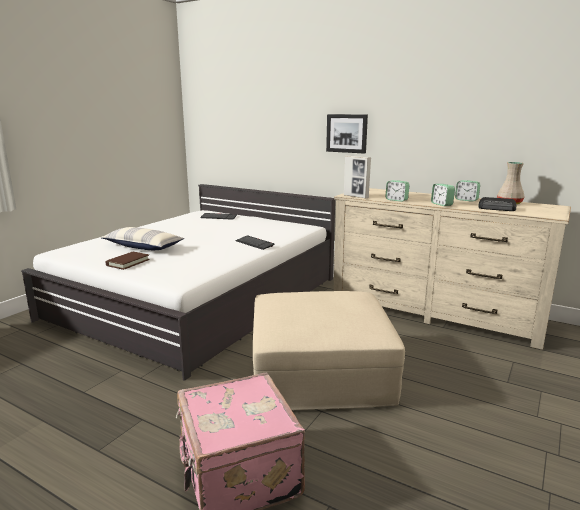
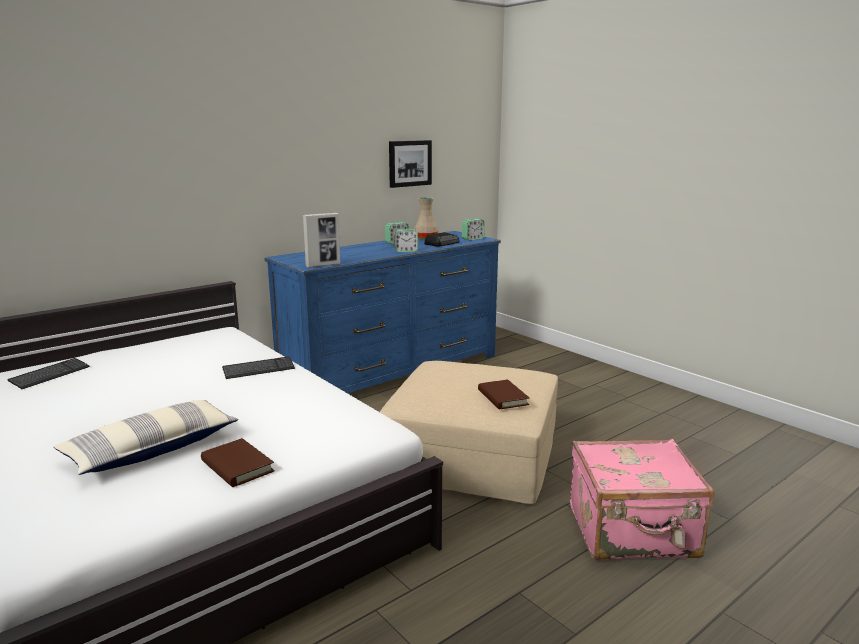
camera: 70 degrees left, 0 degrees up
(301, 322) = (502, 397): none -> brown book
(347, 133) = (230, 186): picture -> picture (409, 163)
(396, 200) = (365, 258): alarm clock -> alarm clock (472, 239)
(435, 312) = (392, 371): beige dresser -> blue dresser

